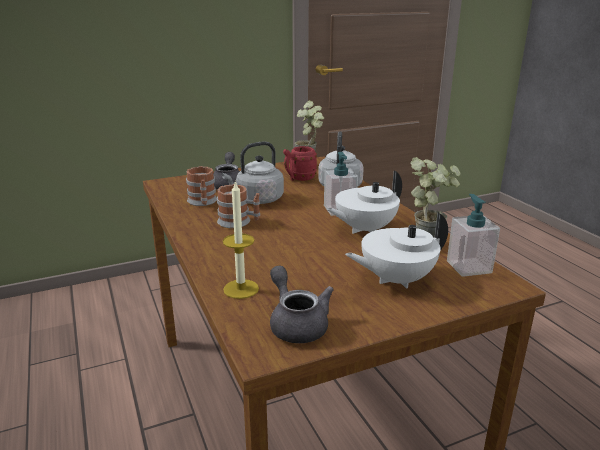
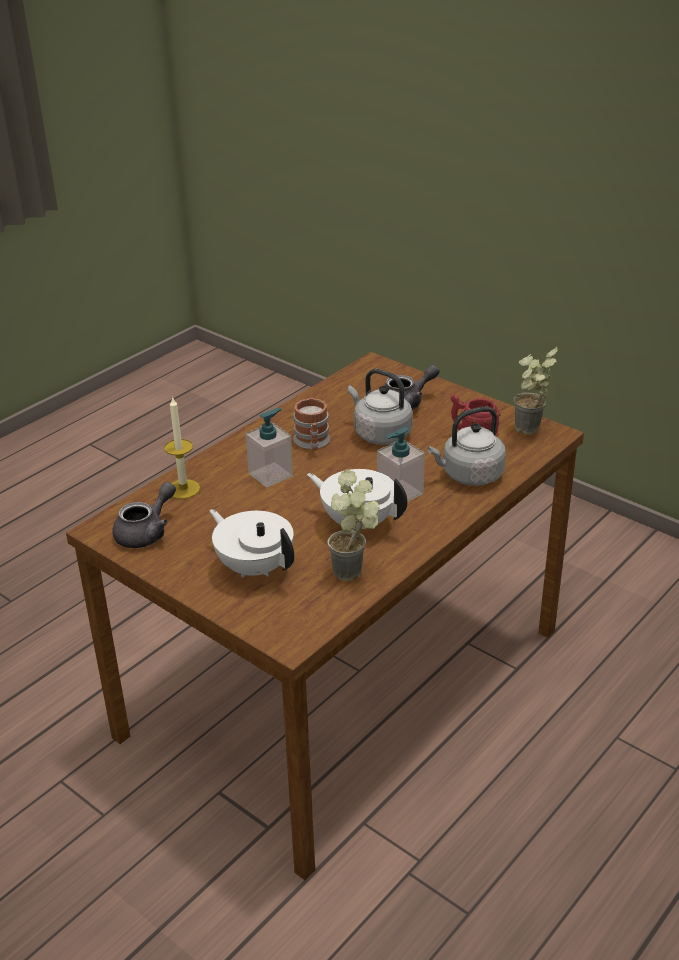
camera: 65 degrees right, 10 degrees up
(203, 202) = (343, 406): mug -> none
(468, 267) = (315, 609): soap dispenser -> soap dispenser (271, 474)

